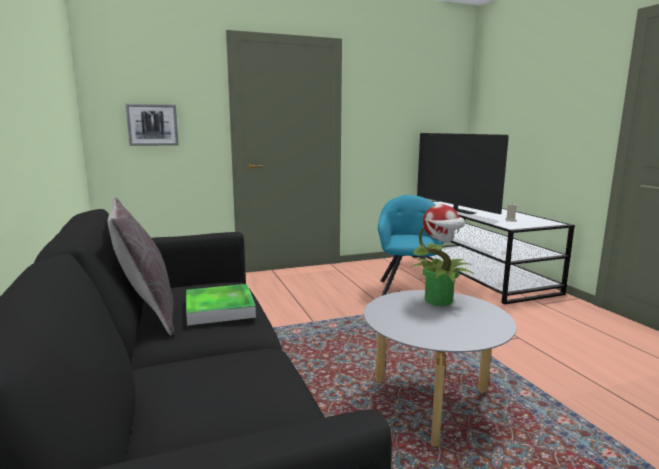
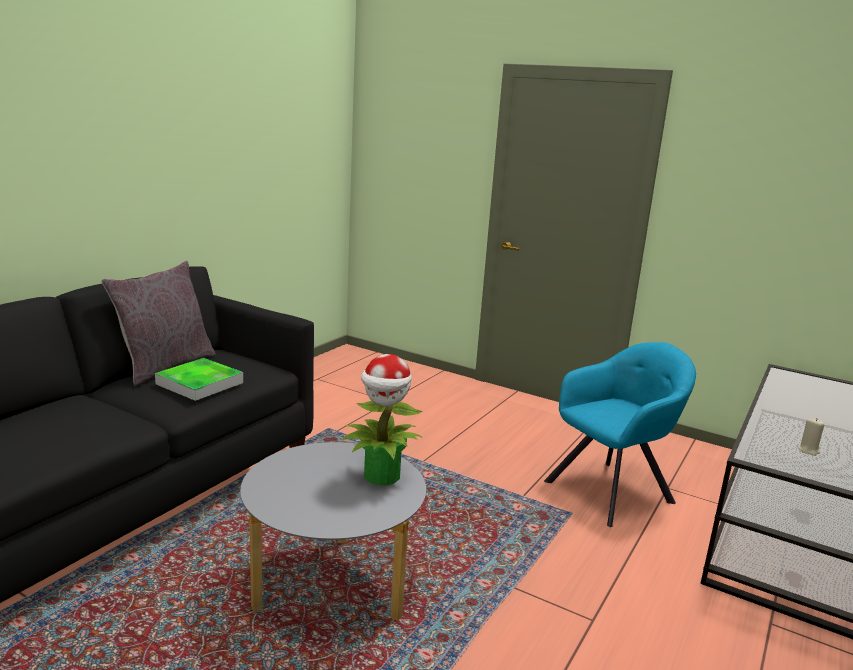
camera: 50 degrees right, 5 degrees up
(152, 125) = (411, 178): picture -> none
(455, 210) = (782, 399): television -> none

